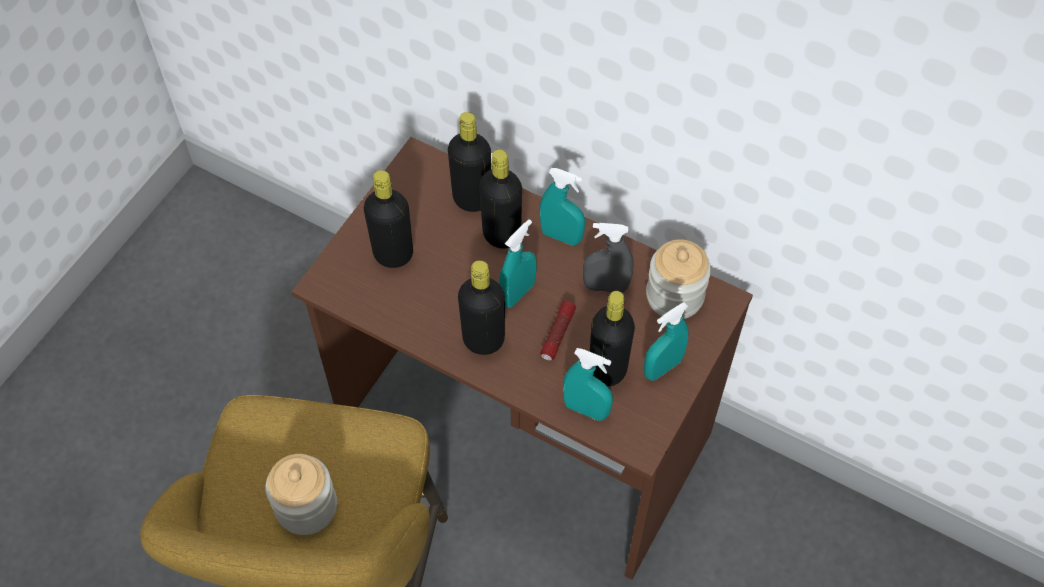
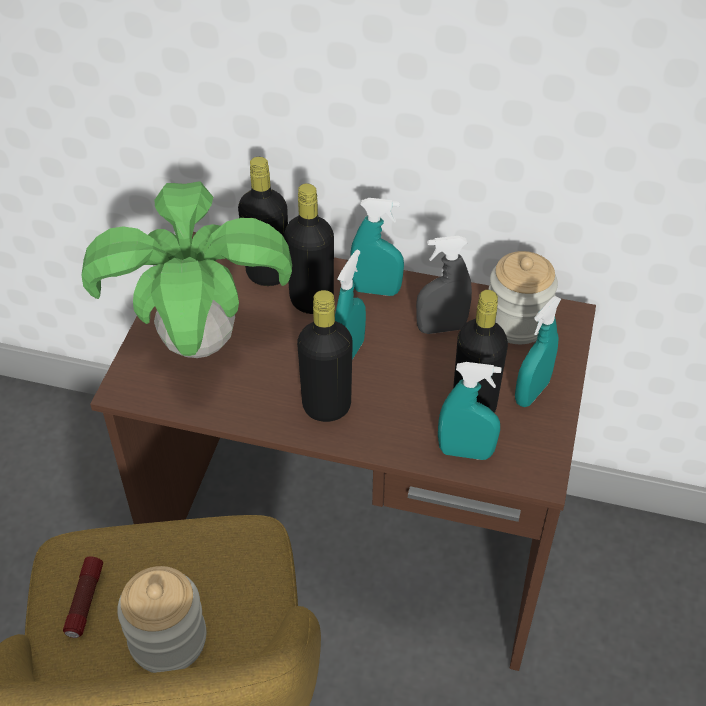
camera: 15 degrees left, 10 degrees down
(393, 254) = (197, 343): black bottle -> potted plant
(557, 335) = (407, 384): flashlight -> flashlight (85, 602)

